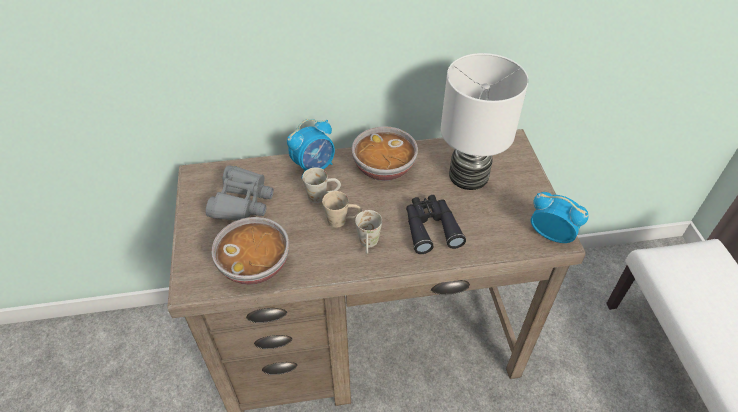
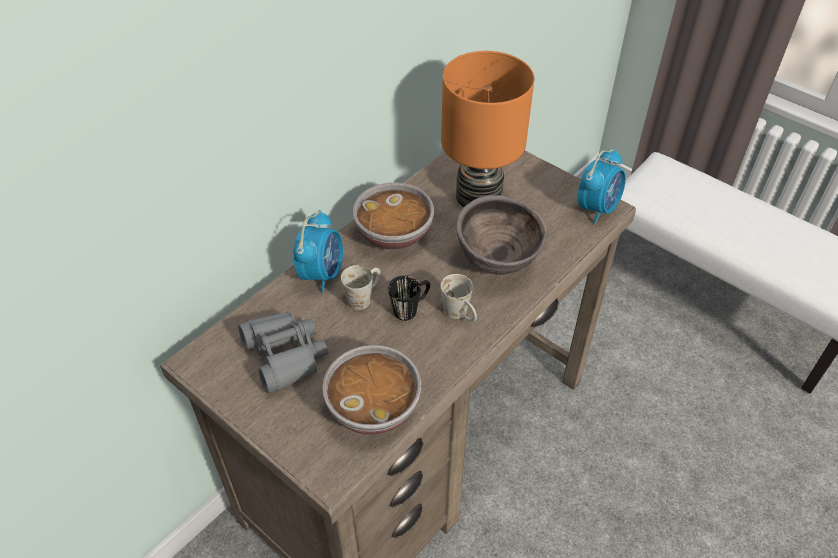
camera: 40 degrees left, 0 degrees up
(343, 220) = (411, 308): beige mug -> black mug
(430, 227) = (497, 263): black binoculars -> brown bowl
(468, 175) = (478, 196): white table lamp -> orange table lamp
(551, 234) = (597, 208): alarm clock -> alarm clock turned 135 degrees clockwise

